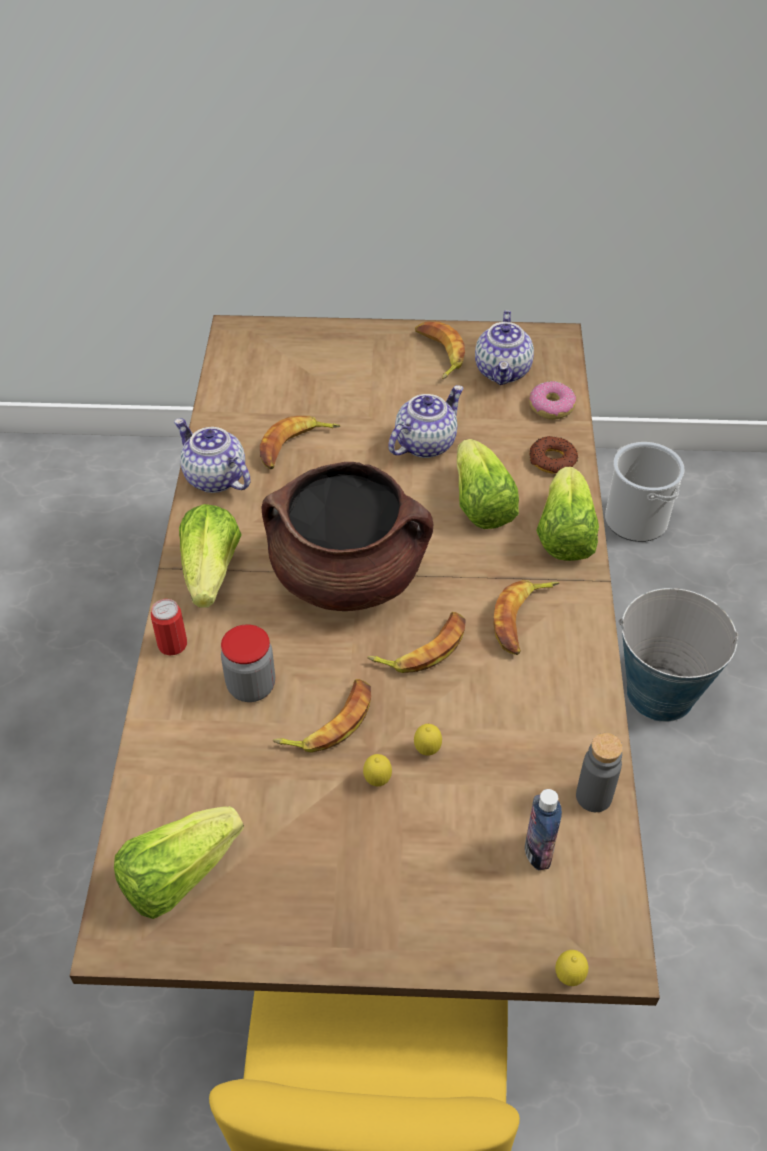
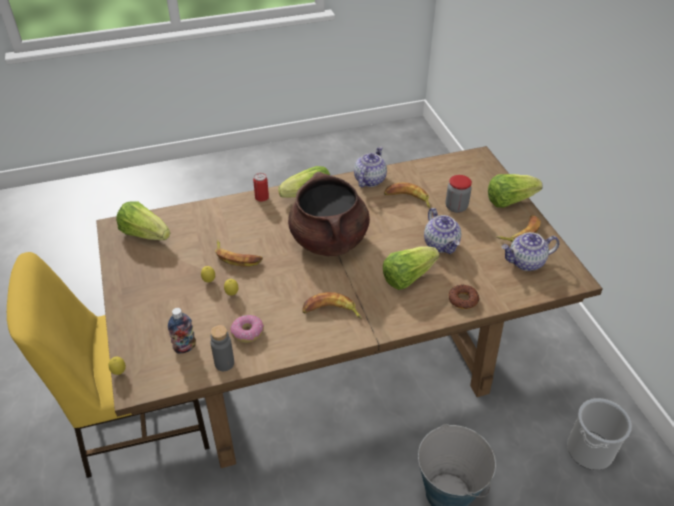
camera: 70 degrees right, 5 degrees down
(251, 686) = (248, 227): jar -> jar (456, 207)
(423, 648) = (294, 278): banana -> none
(425, 443) = (441, 244): teapot -> teapot turned 45 degrees clockwise
(551, 407) = (509, 290): donut -> donut (247, 332)
(564, 534) = (404, 317): lettuce -> lettuce (509, 200)

